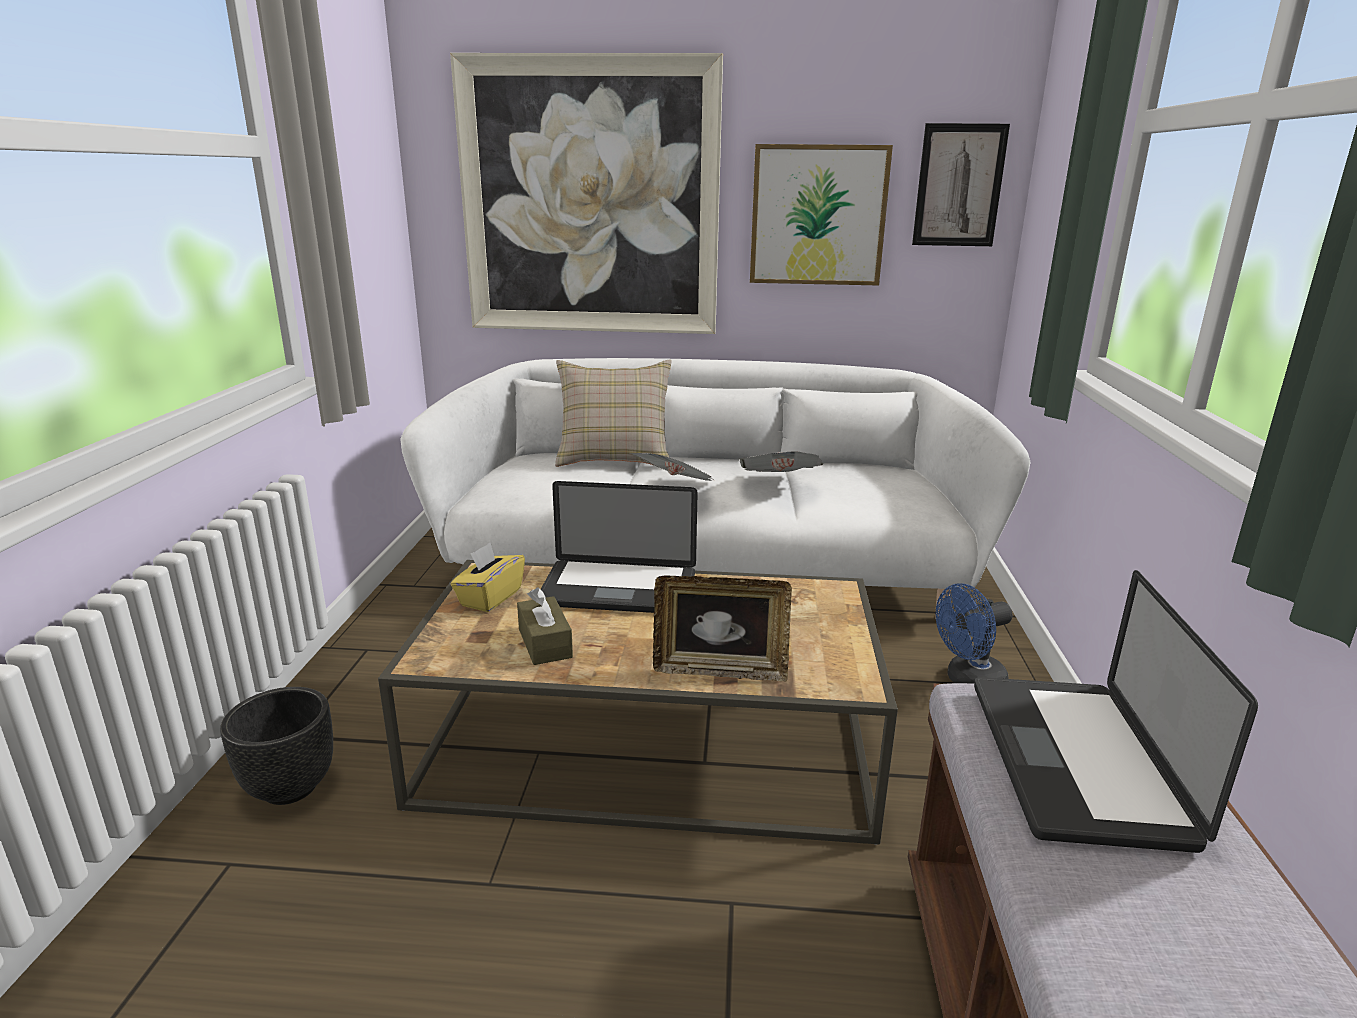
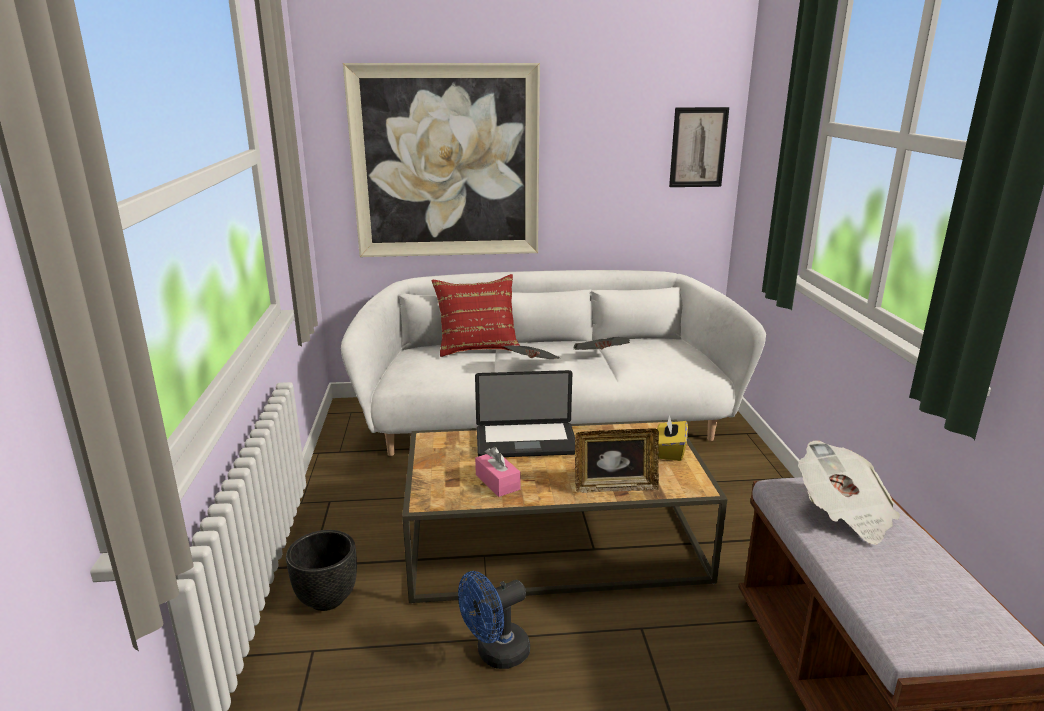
camera: 10 degrees left, 0 degrees up
(490, 597) = (444, 456): yellow tissue box -> yellow tissue box (670, 451)
(545, 643) = (497, 482): brown tissue box -> pink tissue box
(615, 458) = (478, 347): beige pillow -> red pillow
(818, 215) = (606, 169): picture -> none
(968, 682) = (739, 479): blue fan -> blue fan (495, 654)
(1075, 760) = (844, 514): laptop -> newspaper

